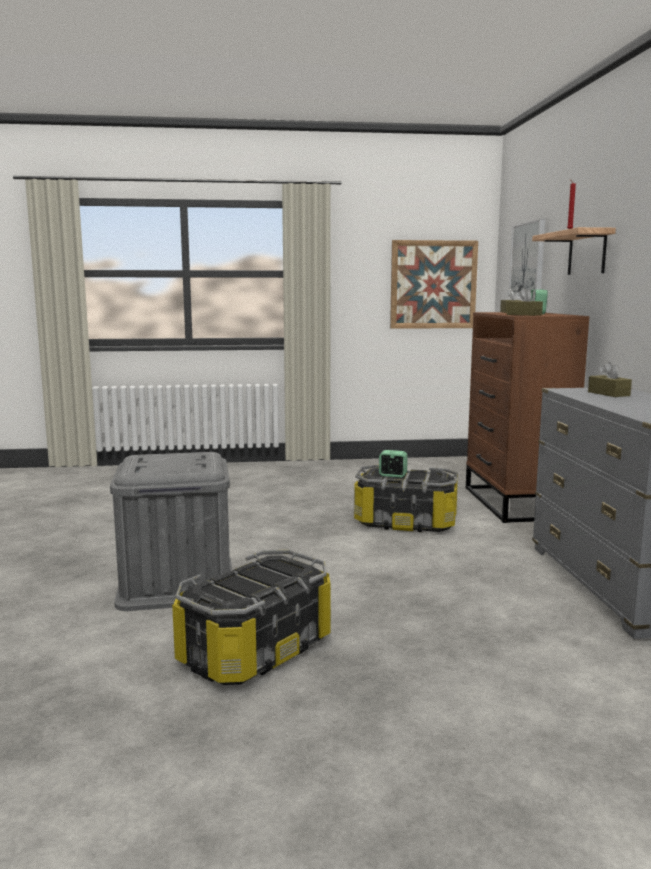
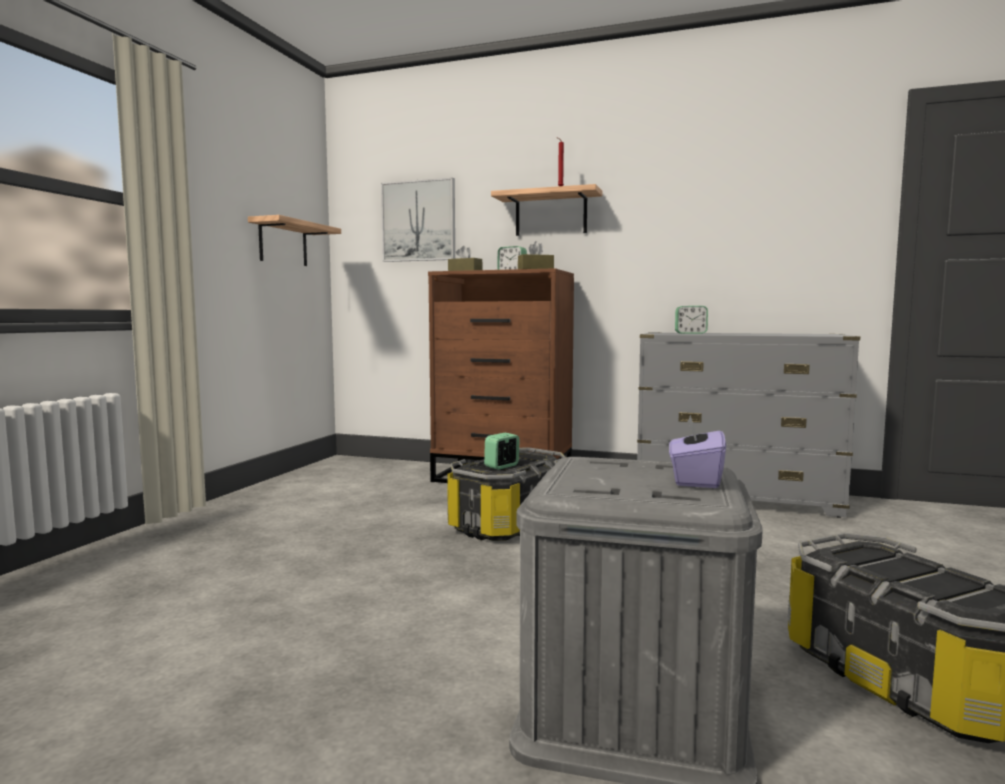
camera: 65 degrees left, 5 degrees down
(171, 469) = (695, 480): none -> purple tissue box
(433, 284) = (283, 243): picture -> shelf
(608, 394) = (690, 333): brown tissue box -> alarm clock

